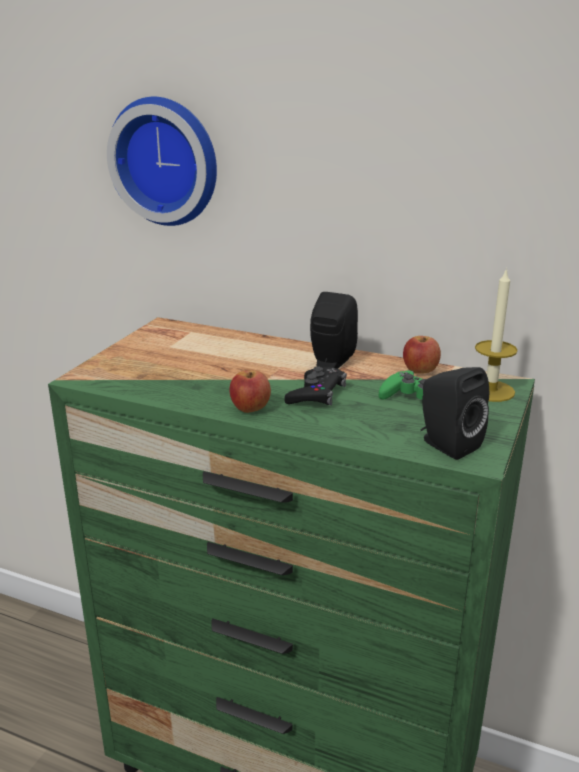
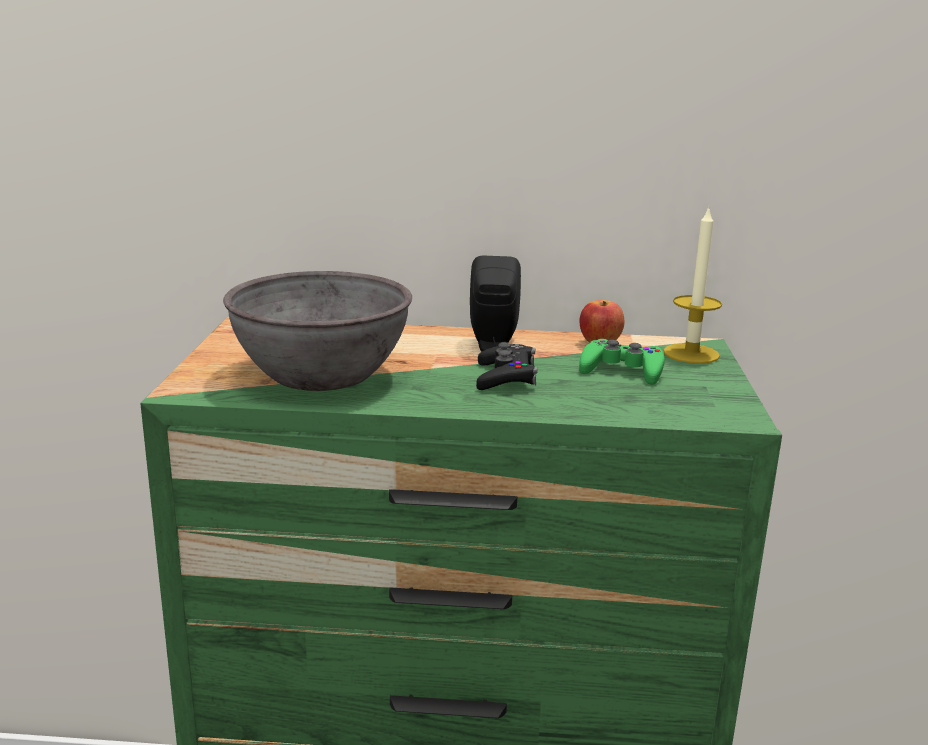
camera: 20 degrees left, 5 degrees down
(167, 161) = (242, 106): wall clock -> none
(183, 374) = (321, 373): none -> grey bowl
(250, 409) = (441, 400): apple -> none
(446, 444) = (695, 408): black speaker -> none

